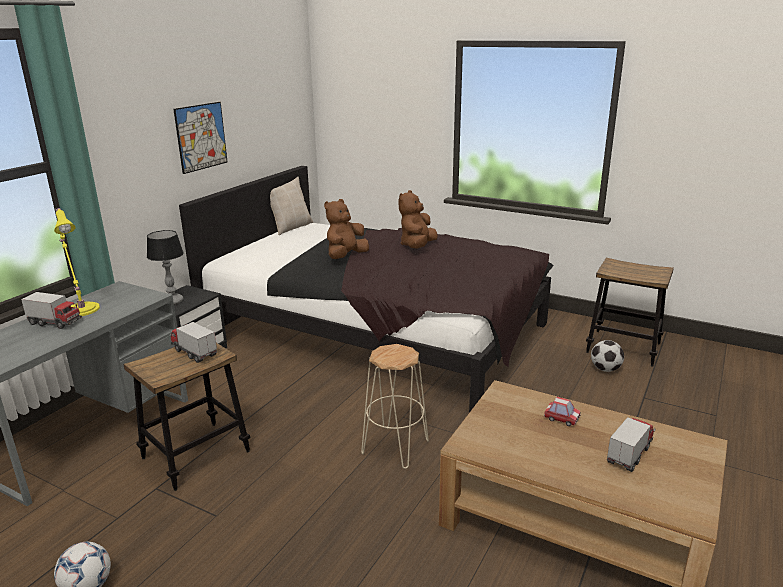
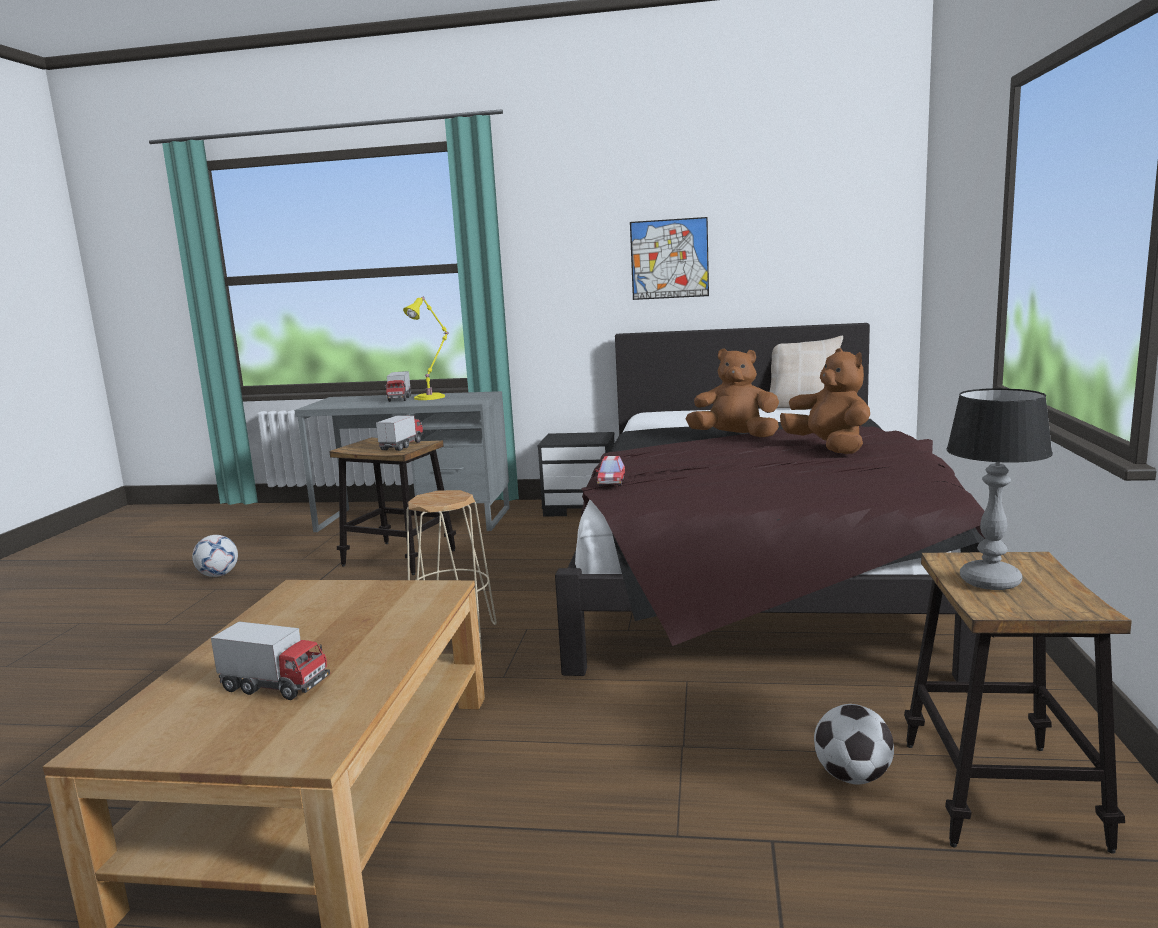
camera: 70 degrees right, 10 degrees down
(172, 301) = (567, 437): table lamp -> table lamp (989, 581)
(417, 246) = (829, 448): brown plush toy -> brown plush toy turned 60 degrees clockwise
(561, 418) = (373, 631): toy car -> toy car (611, 482)

